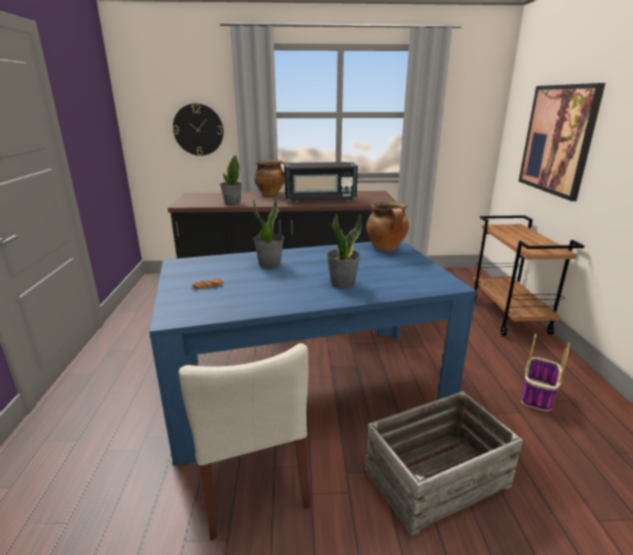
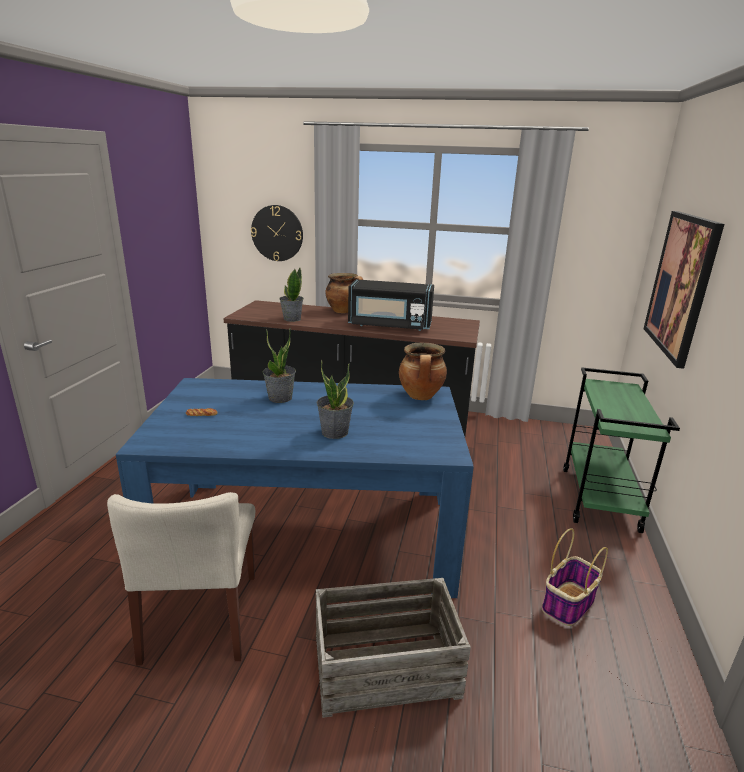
camera: 15 degrees right, 0 degrees up
(509, 316) = (600, 499): brown cart -> green cart

